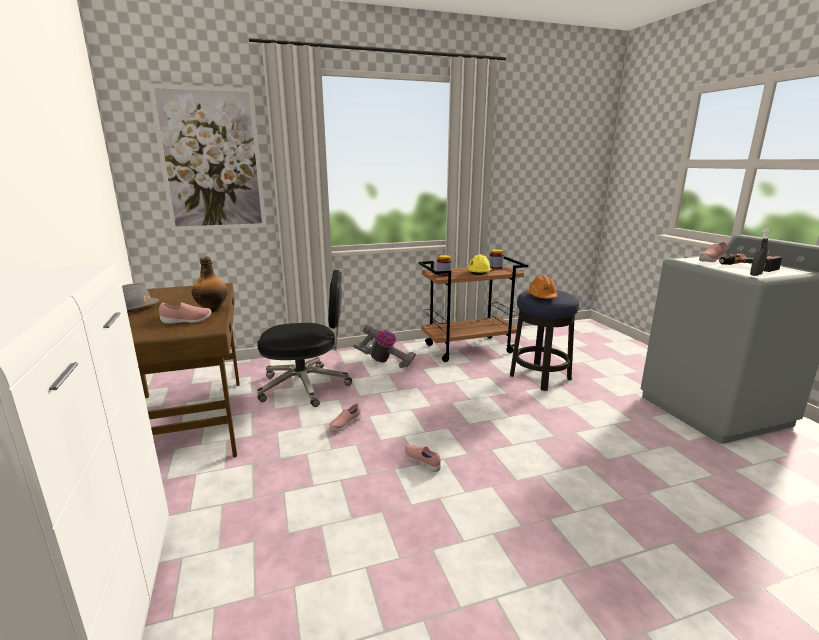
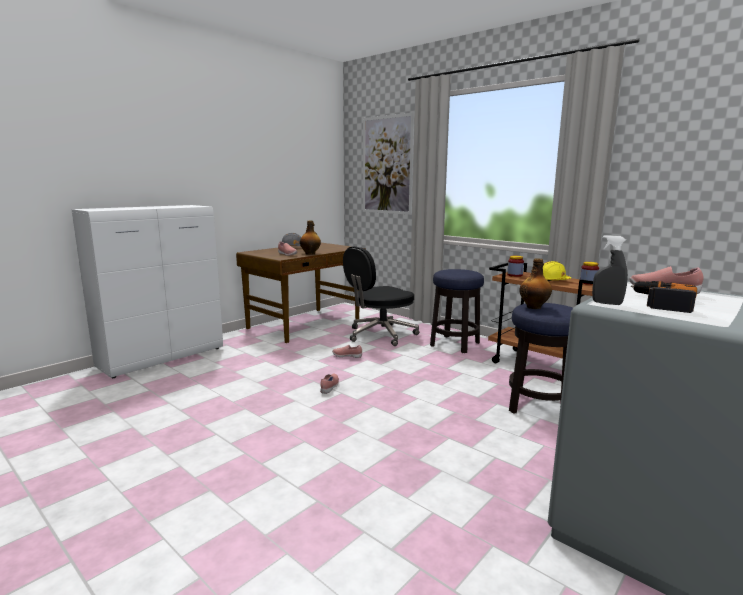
camera: 60 degrees right, 5 degrees down
(306, 386) = (380, 335): black office chair -> black office chair turned 90 degrees clockwise
(385, 361) = (455, 344): vacuum cleaner -> stool
(542, 296) = (534, 307): orange hard hat -> bottle

